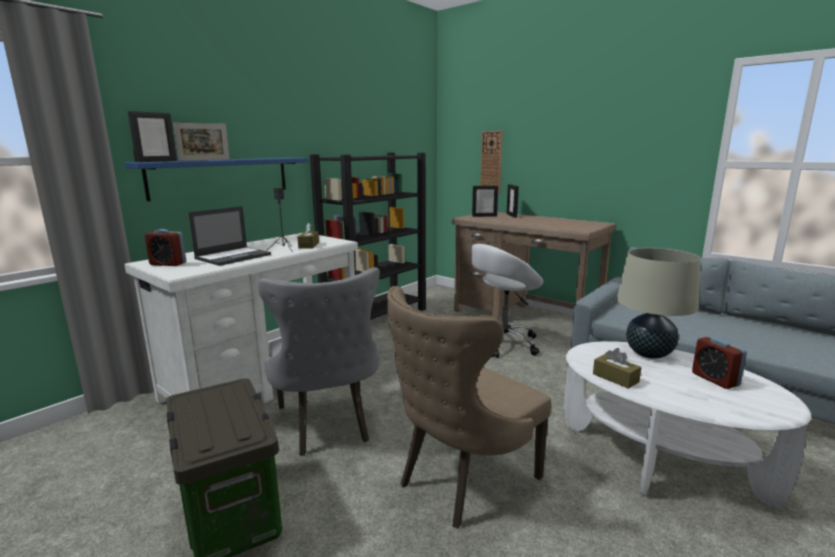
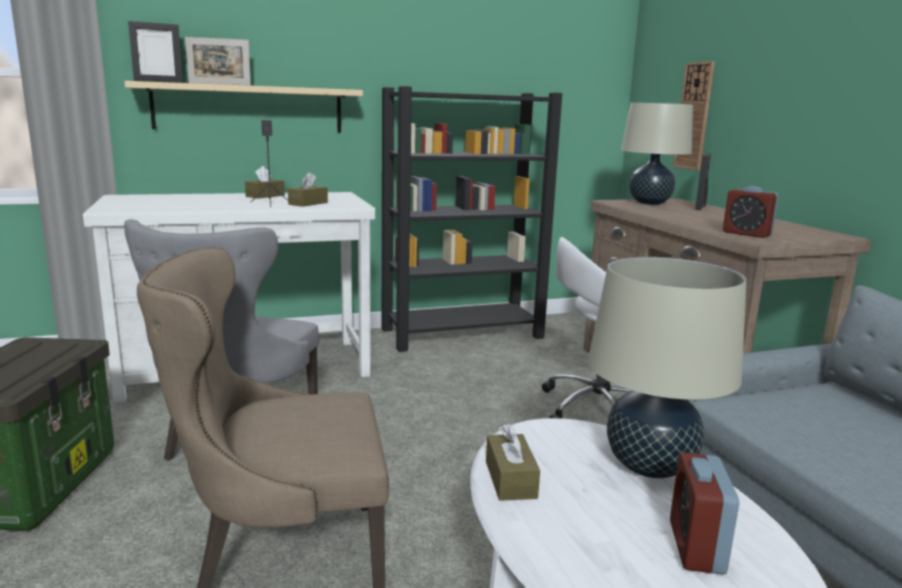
camera: 30 degrees right, 0 degrees up
(168, 264) = (130, 200): alarm clock -> alarm clock (746, 234)
(221, 177) = (249, 108): blue shelf -> beige shelf
(234, 256) = (203, 202): laptop -> none
(259, 244) = (265, 196): none -> brown tissue box
(484, 216) = (649, 203): picture frame -> beige table lamp

